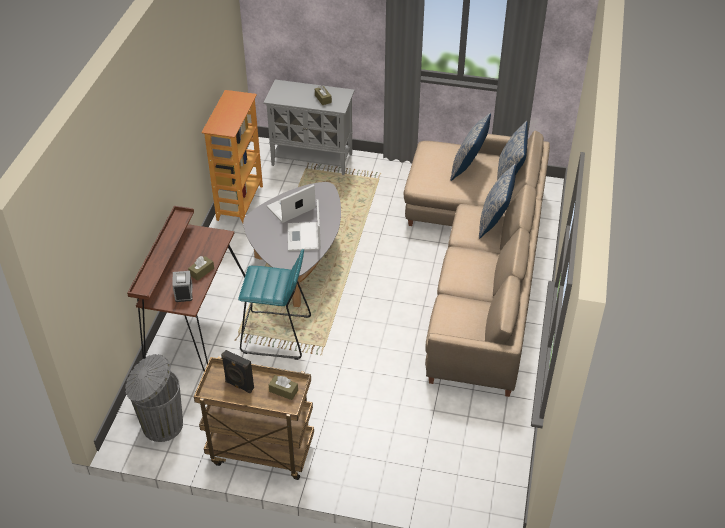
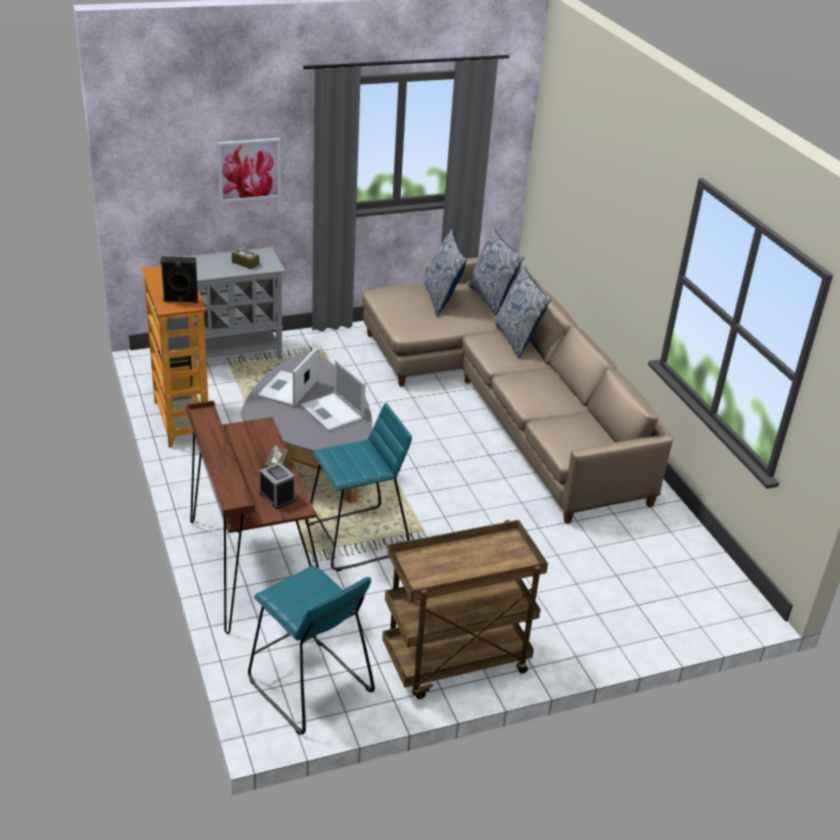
camera: 35 degrees left, 10 degrees down
(161, 425) = (309, 686): grey trash can -> turquoise stool
(239, 385) = (446, 564): black speaker -> black speaker (180, 301)
(283, 391) = (501, 549): brown tissue box -> none
(339, 29) = (249, 169): none -> picture

